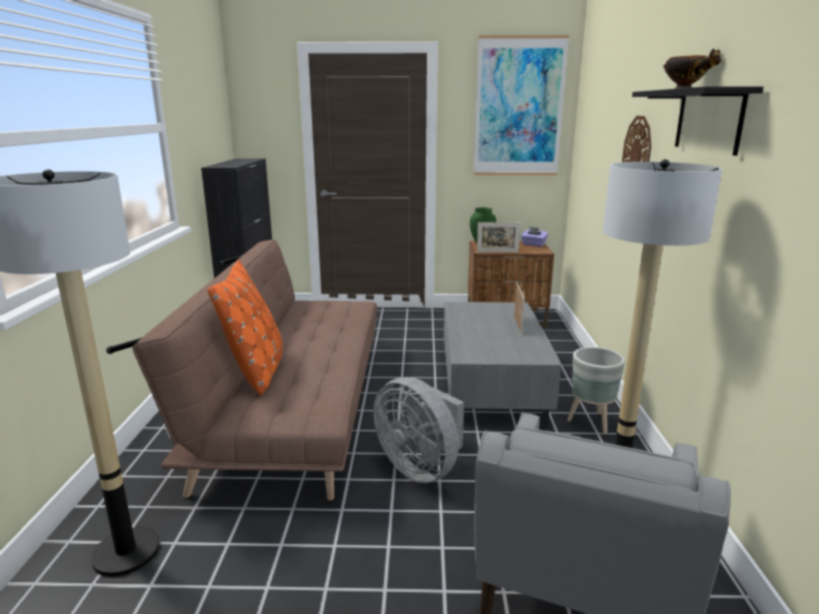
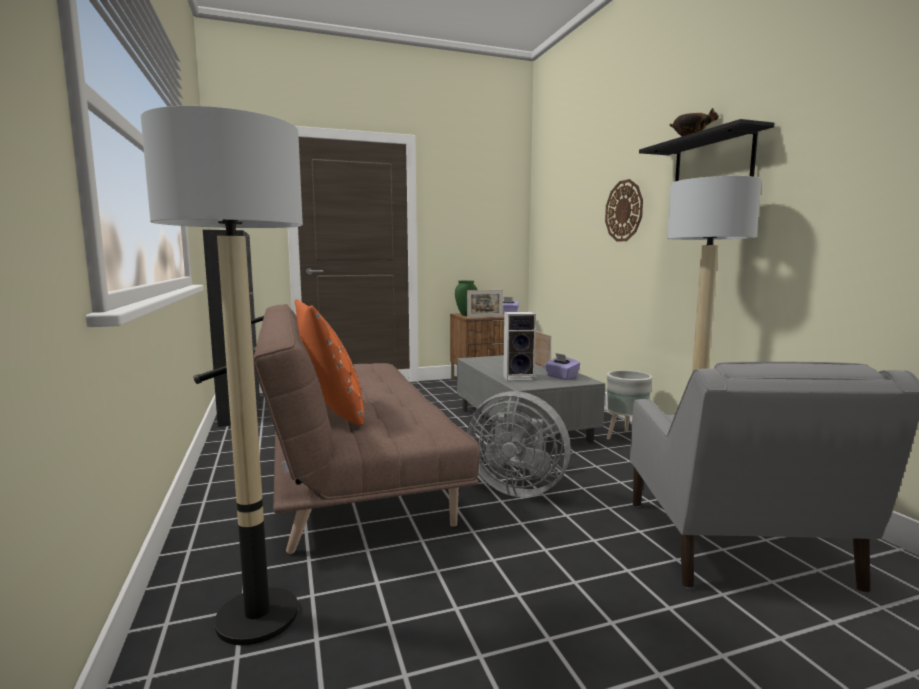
camera: 20 degrees left, 10 degrees down
(476, 343) = (519, 378): none -> speaker
(519, 107) = (485, 195): picture -> none
(522, 348) = (561, 377): none -> purple tissue box

